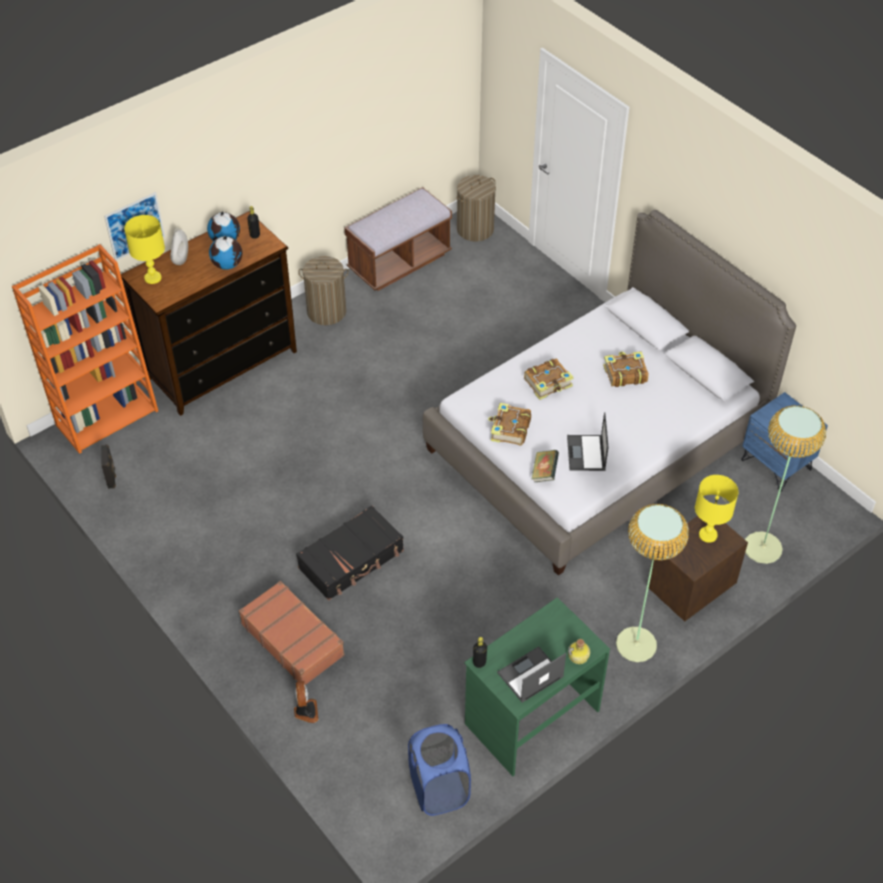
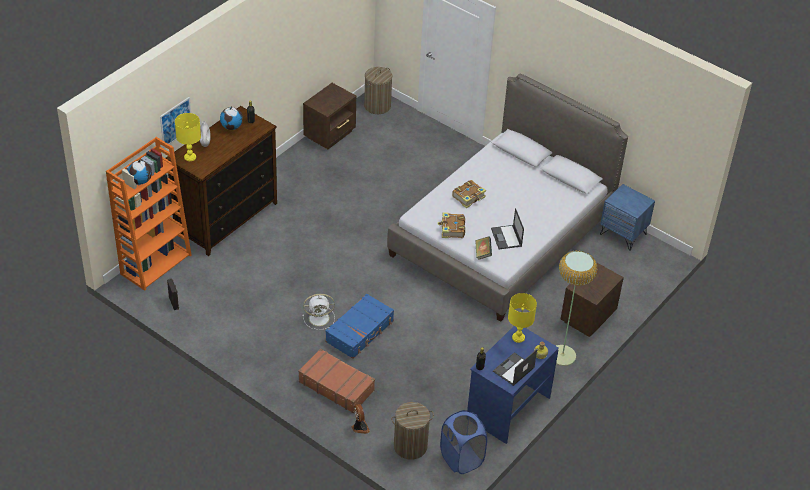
camera: 15 degrees left, 5 degrees down
(228, 265) = (239, 142): globe -> globe (141, 181)
(302, 531) = (320, 318): none -> white fan
(326, 312) = (289, 174): laundry basket -> laundry basket (410, 446)
(352, 560) = (360, 331): black suitcase -> blue suitcase
(399, 262) = (330, 134): brown bench -> brown nightstand
(531, 716) = (507, 407): green desk -> blue desk
(624, 374) = (517, 185): book -> none
(707, 535) = (597, 276): yellow table lamp -> yellow table lamp (518, 337)
(763, 548) = (627, 286): floor lamp -> none

